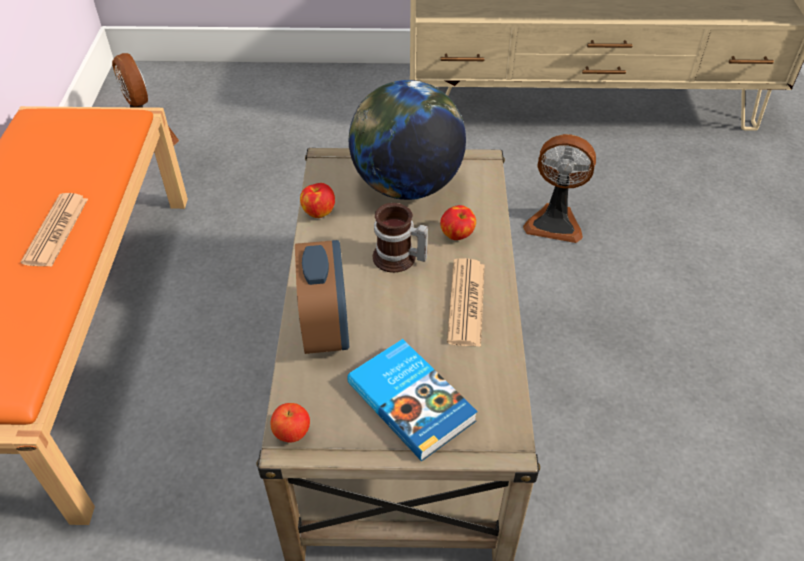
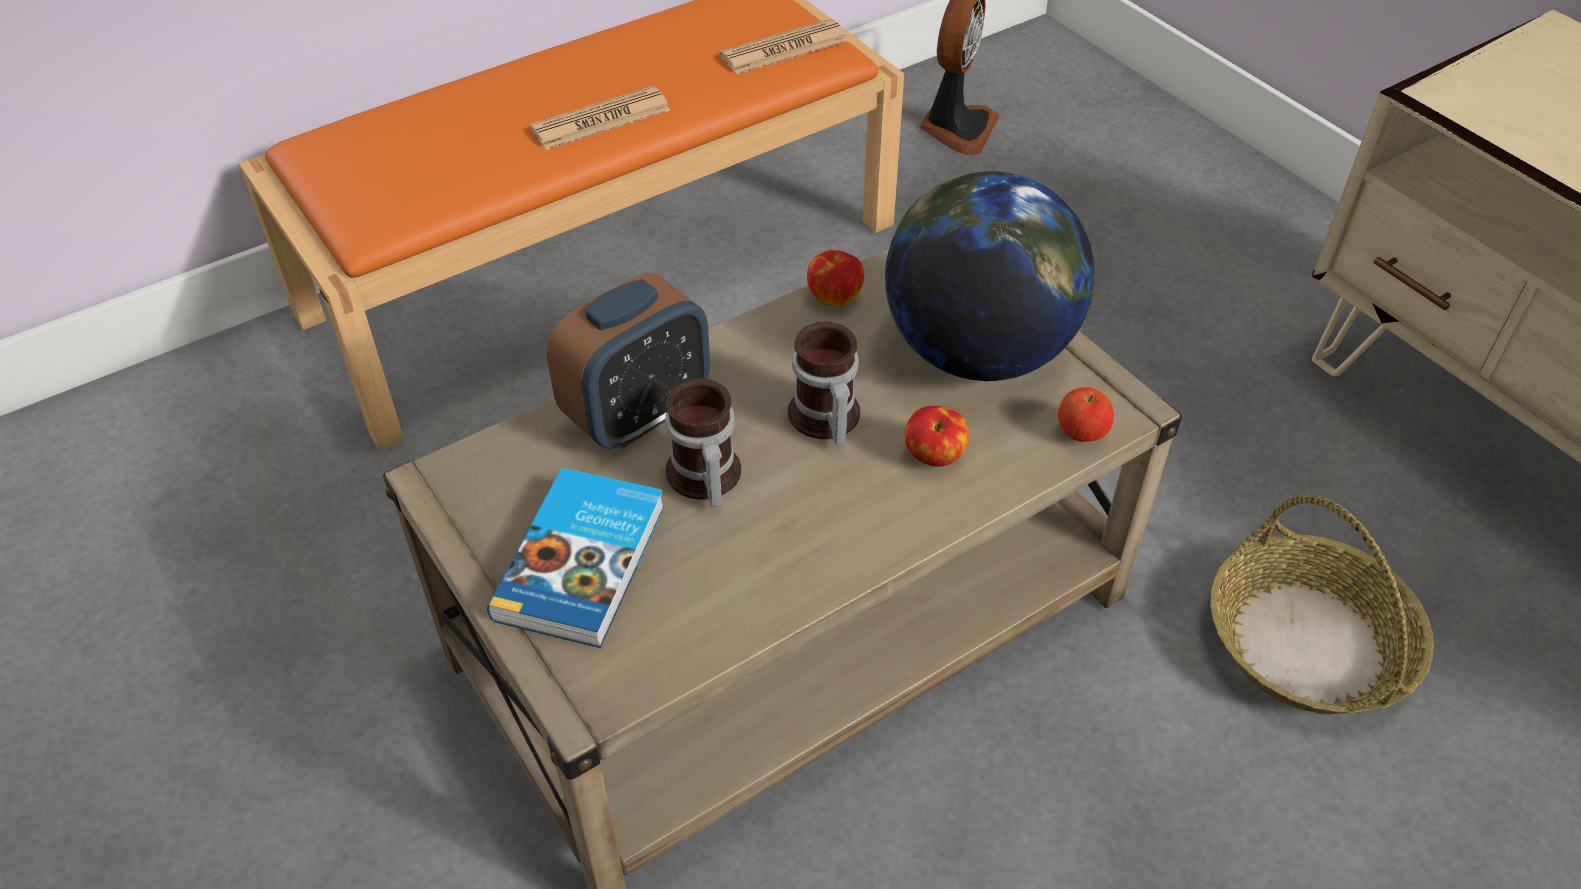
camera: 55 degrees right, 0 degrees up
(292, 433) = (450, 474): apple -> apple (1081, 434)
(395, 324) = (702, 478): none -> mug
(466, 303) = (808, 533): newspaper -> newspaper (784, 49)
(554, 222) = (1309, 644): fan -> basket

